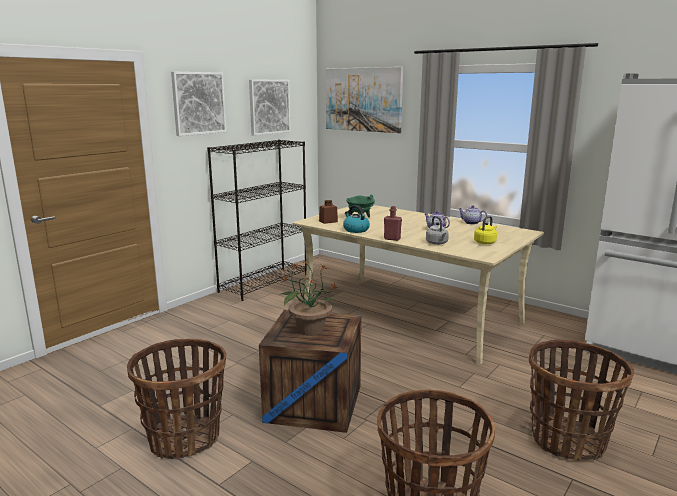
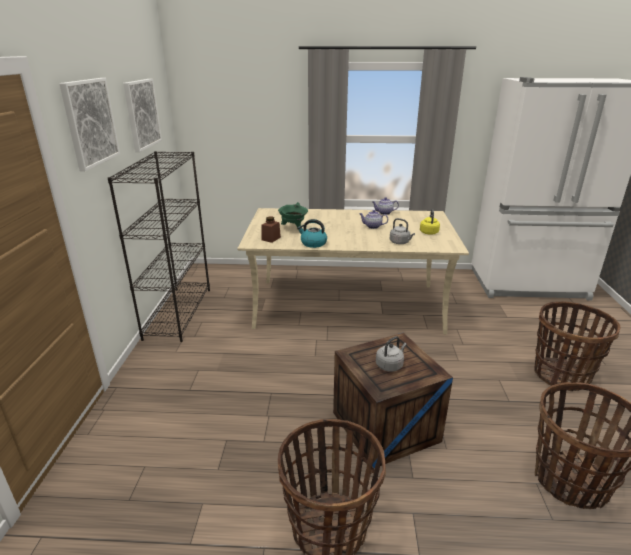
camera: 35 degrees left, 10 degrees up
(309, 329) = (390, 365): potted plant -> grey kettle
(363, 99) = (233, 97): picture -> none
(392, 239) = (360, 246): red bottle -> none

